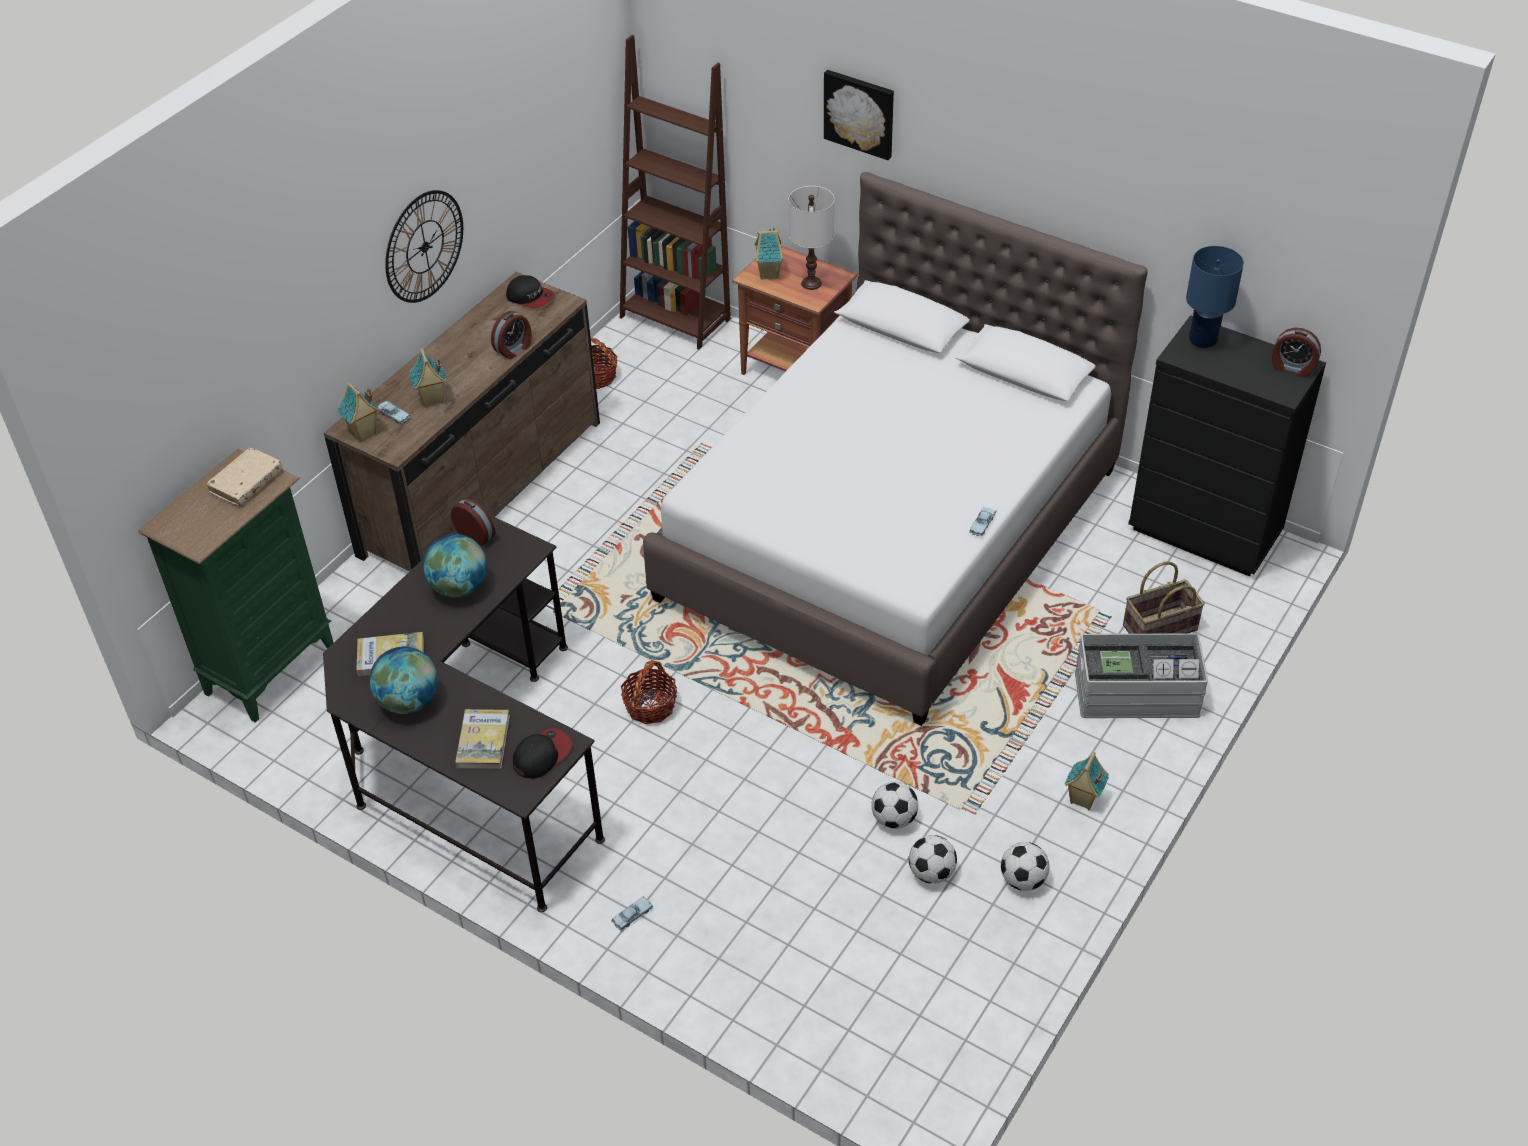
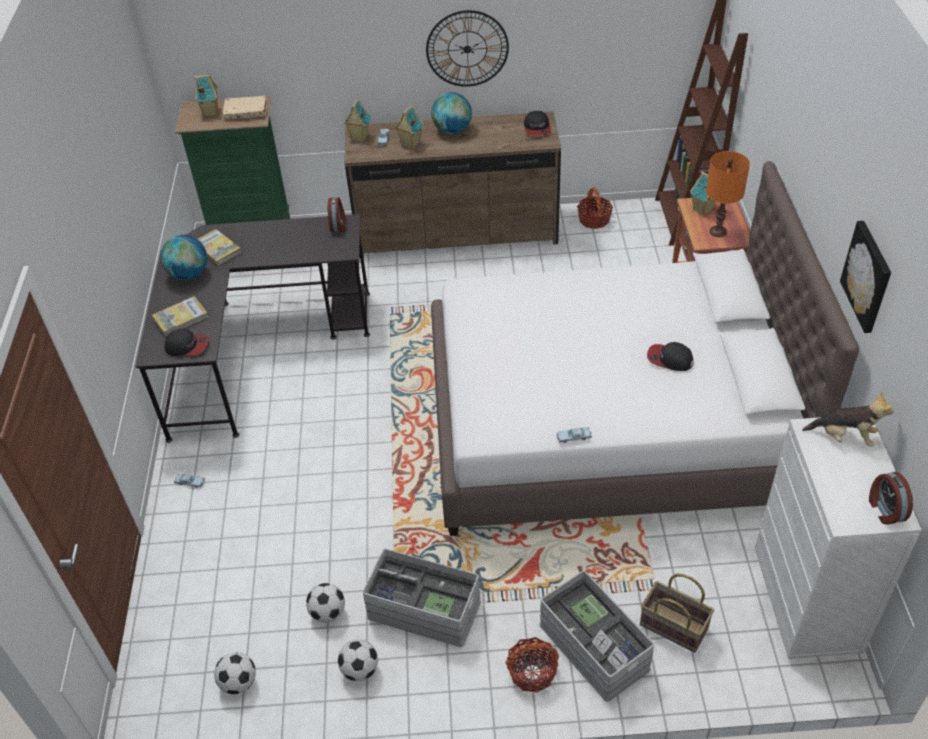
camera: 55 degrees right, 0 degrees up
(459, 587) = (291, 242): globe -> globe (452, 130)
(514, 349) = (485, 147): alarm clock -> none
(650, 706) = (354, 396): basket -> basket (532, 672)
(811, 283) = (718, 231): white table lamp -> orange table lamp
(860, 113) = (787, 111): picture -> picture (868, 276)
(894, 819) = (358, 566): football -> football (238, 682)
(947, 410) = (669, 359): none -> cap
(993, 794) = (423, 610): none -> grey storage box
(1082, 800) = (461, 667): toy house -> toy house (210, 112)
(1202, 342) = (845, 436): blue table lamp -> plush toy
(1206, 532) = (806, 604): black dresser -> white dresser

